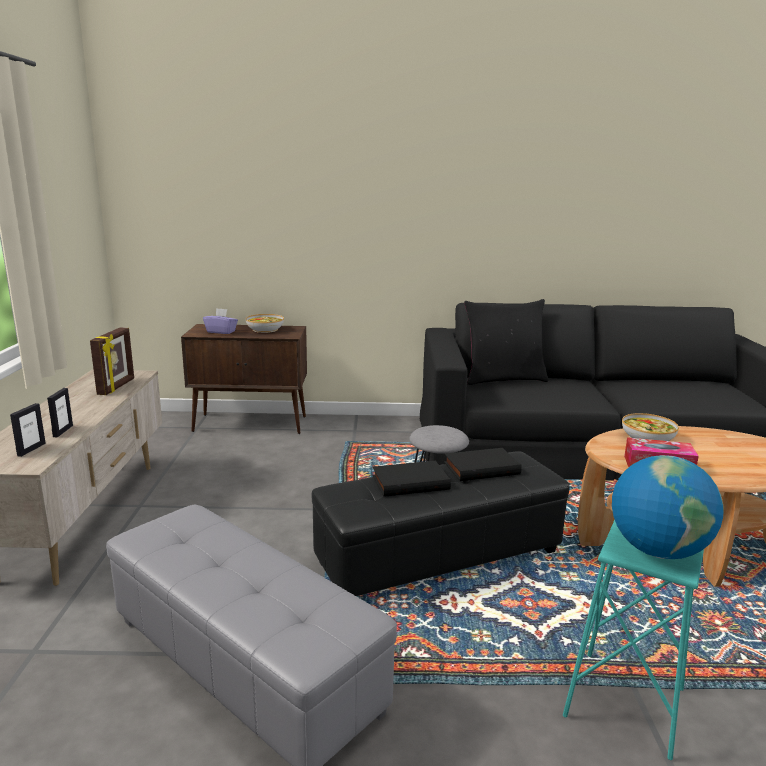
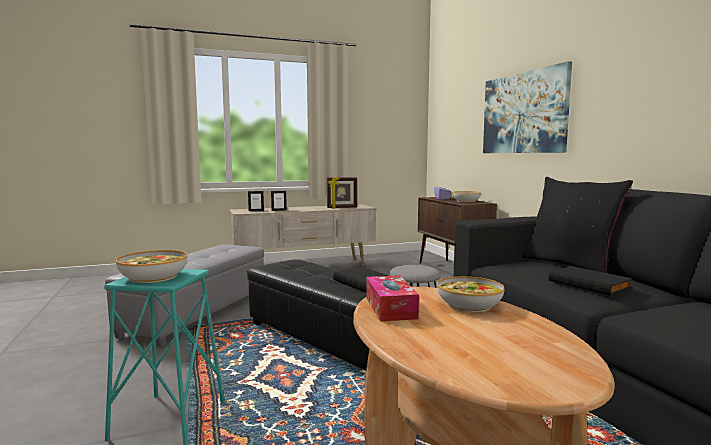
camera: 70 degrees right, 10 degrees down
(340, 215) = (523, 113): none -> picture
(410, 482) = (320, 271): black book -> black book (590, 284)
(657, 550) = (154, 277): globe -> bowl

